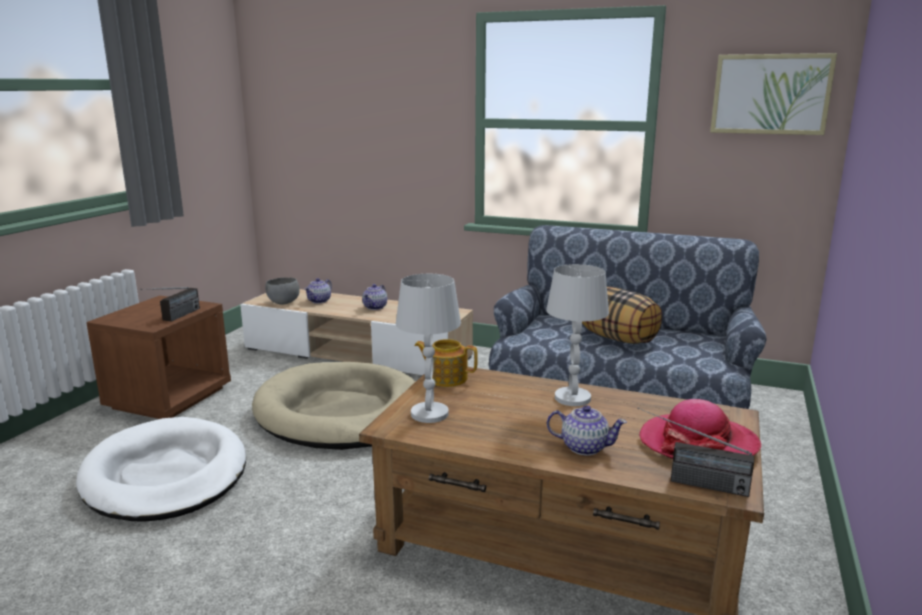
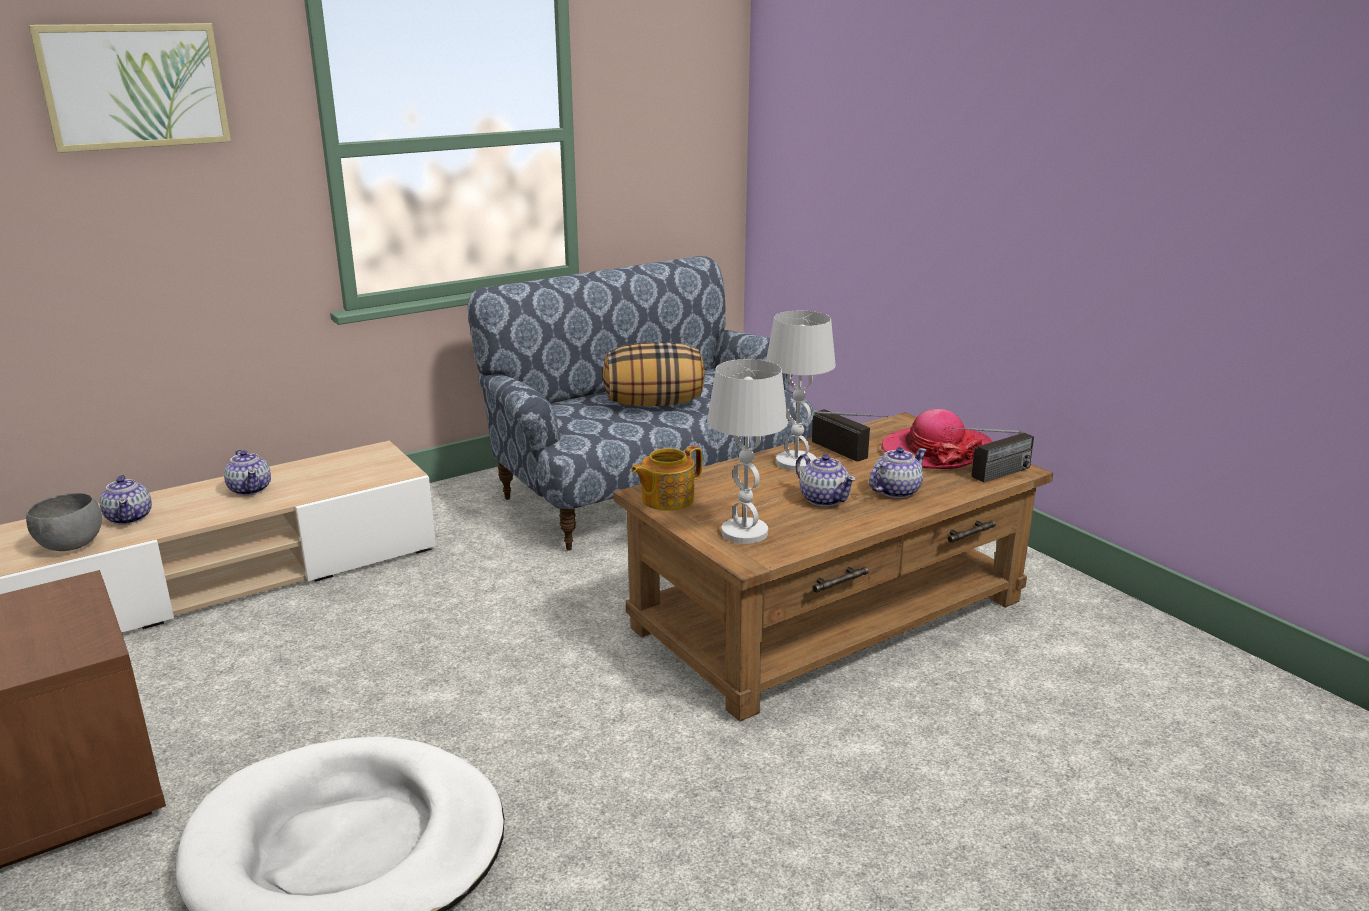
camera: 55 degrees left, 5 degrees up
(174, 318) = (90, 622): radio -> radio (853, 455)
(342, 413) = (395, 647): beige dog bed -> none
(524, 424) = (823, 499): none -> teapot
(770, 94) = (681, 86): picture -> picture (134, 86)

